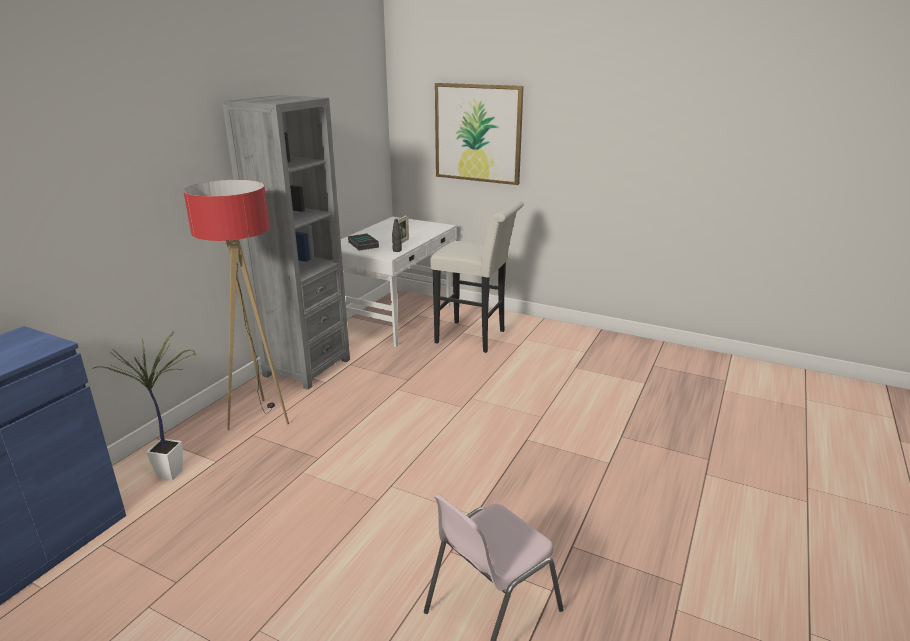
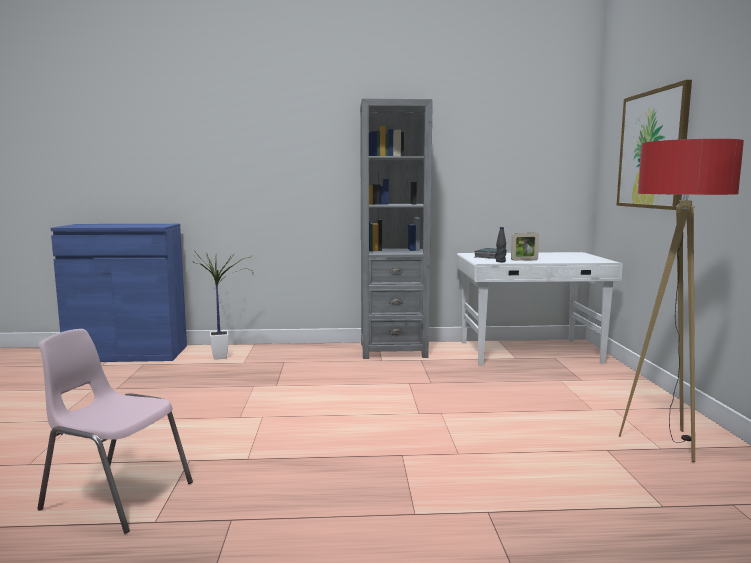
camera: 60 degrees right, 15 degrees down
(260, 417) = (307, 357): floor lamp -> floor lamp (664, 442)
(475, 337) = (563, 387): white stool -> none

